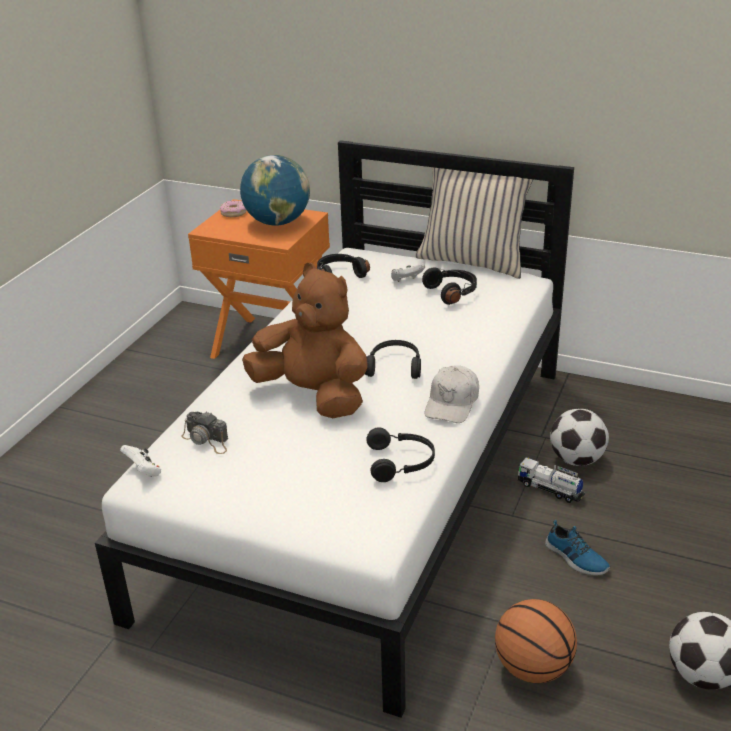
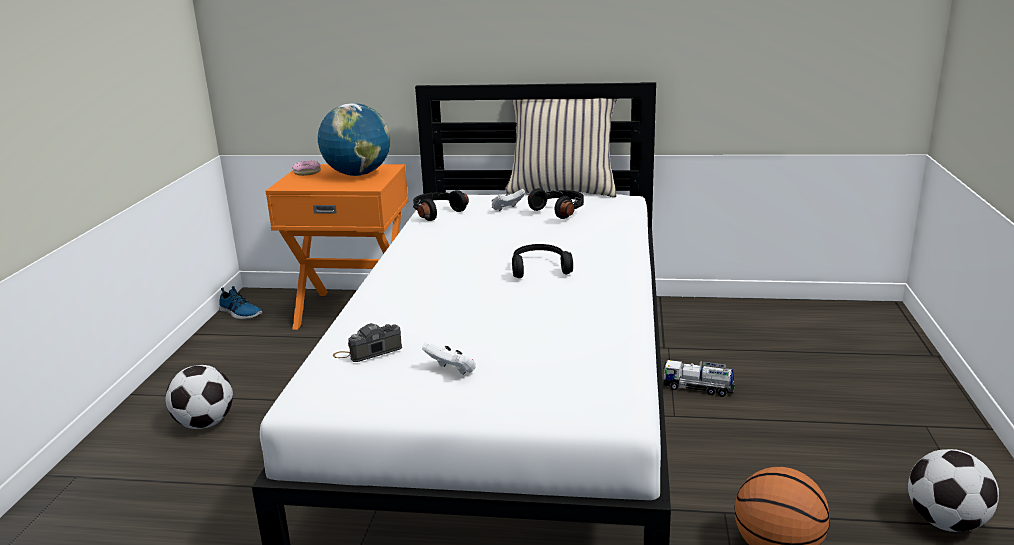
camera: 15 degrees left, 10 degrees down
(144, 471) = (305, 389): white game controller -> white game controller (452, 371)
(207, 440) = (368, 351): camera -> camera turned 135 degrees clockwise
(313, 395) = (467, 301): brown plush toy -> none
(401, 462) = (599, 340): black headphones -> none
(452, 403) = (618, 288): white cap -> none
(575, 558) = (758, 442): shoe -> shoe (240, 313)
(576, 459) = (708, 361): football -> football (205, 423)

